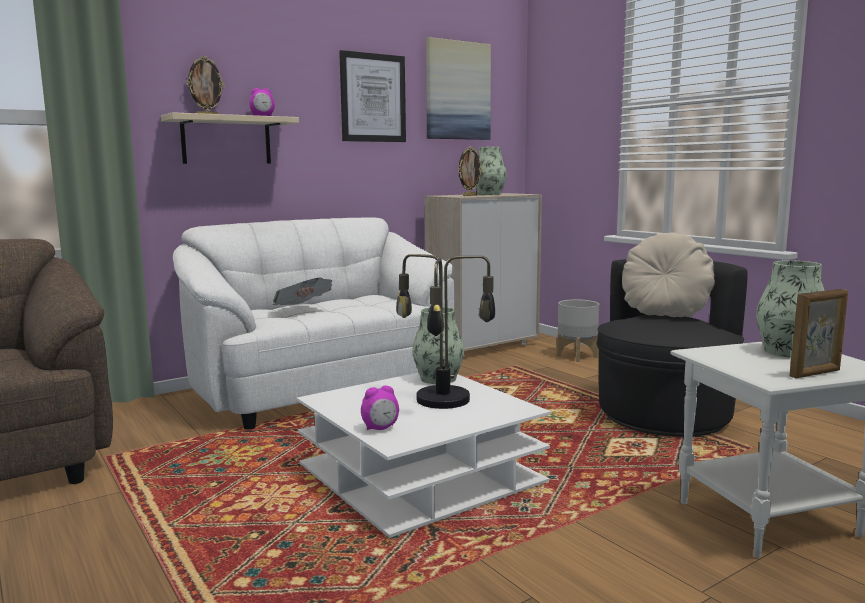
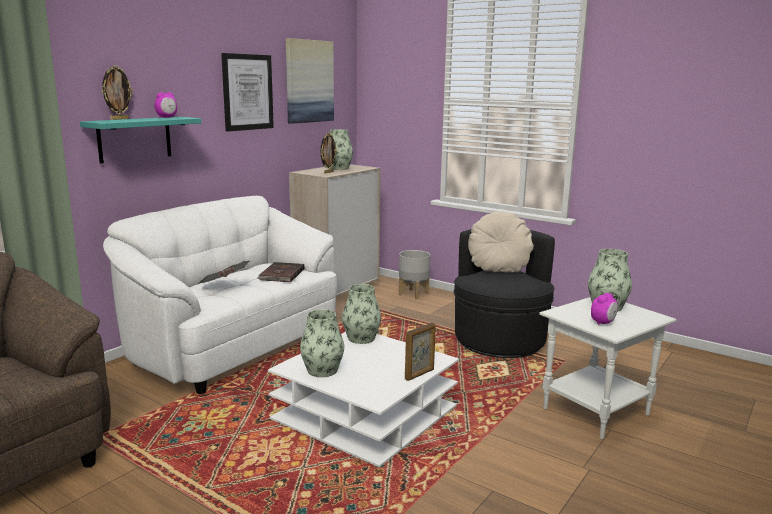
camera: 20 degrees left, 5 degrees up
(226, 140) = (135, 139): beige shelf -> turquoise shelf
(358, 405) = (322, 370): none -> vase
(377, 304) = (281, 274): none -> brown book
(380, 428) = (356, 389): alarm clock -> alarm clock (603, 322)
(442, 400) = (379, 358): table lamp -> none
(815, 373) = (632, 324): picture frame -> picture frame (420, 374)

